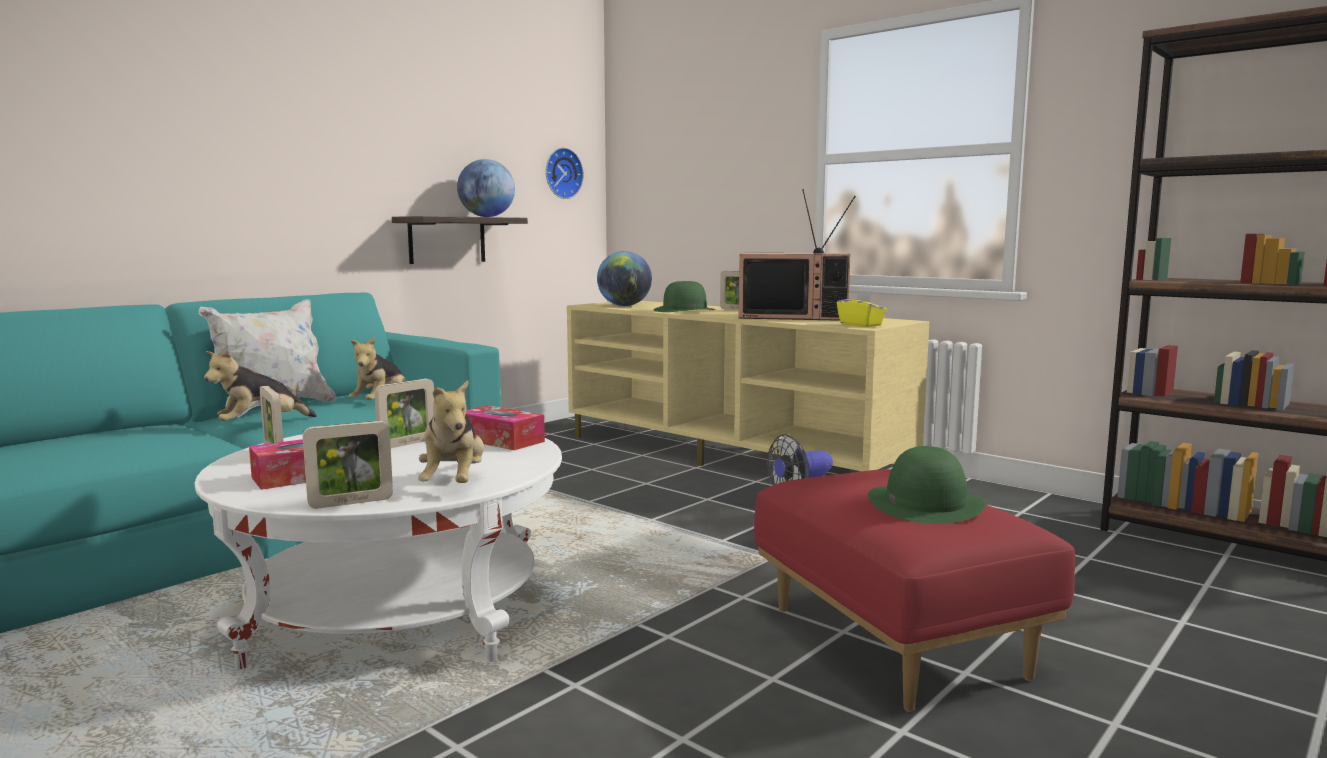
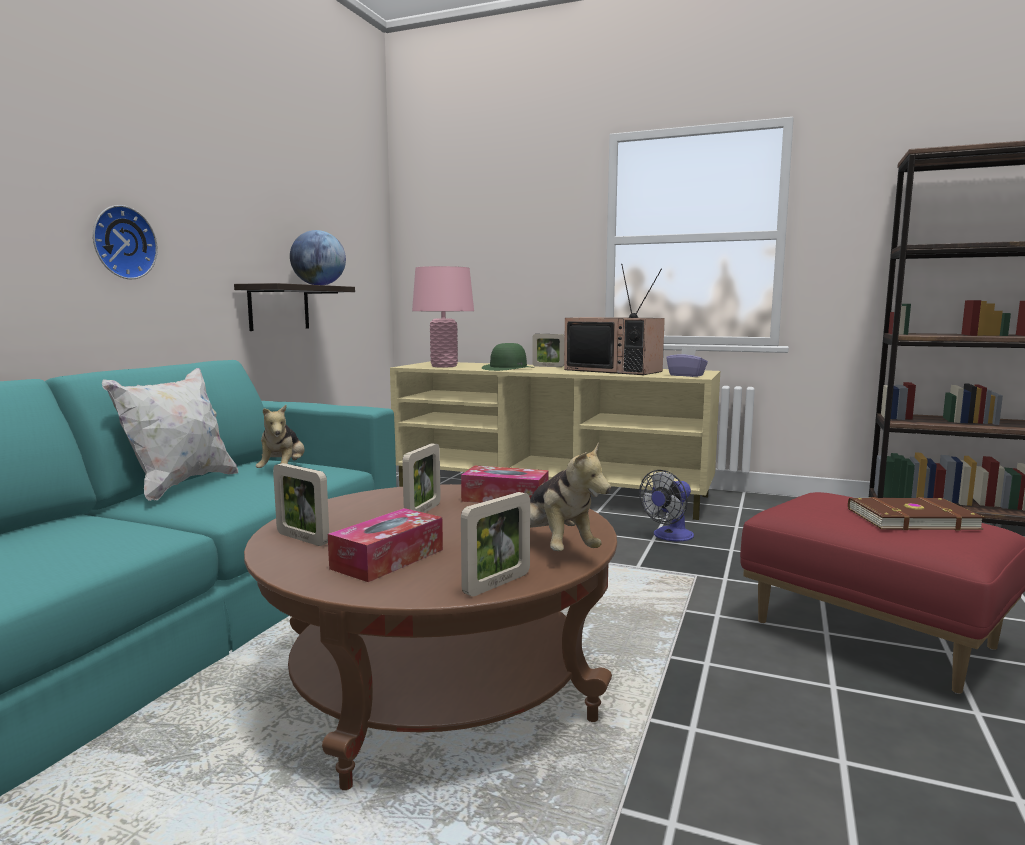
camera: 20 degrees left, 0 degrees up
(260, 424) = (195, 505): plush toy -> none
(397, 612) = (439, 686): white coffee table -> brown coffee table
(561, 173) = (362, 247): wall clock -> wall clock (122, 242)
(624, 306) = (444, 366): globe -> pink table lamp
(795, 316) = (614, 370): television -> television turned 45 degrees clockwise
(861, 325) = (686, 375): yellow tissue box -> purple tissue box
(925, 503) = (910, 518): green hat -> brown book

